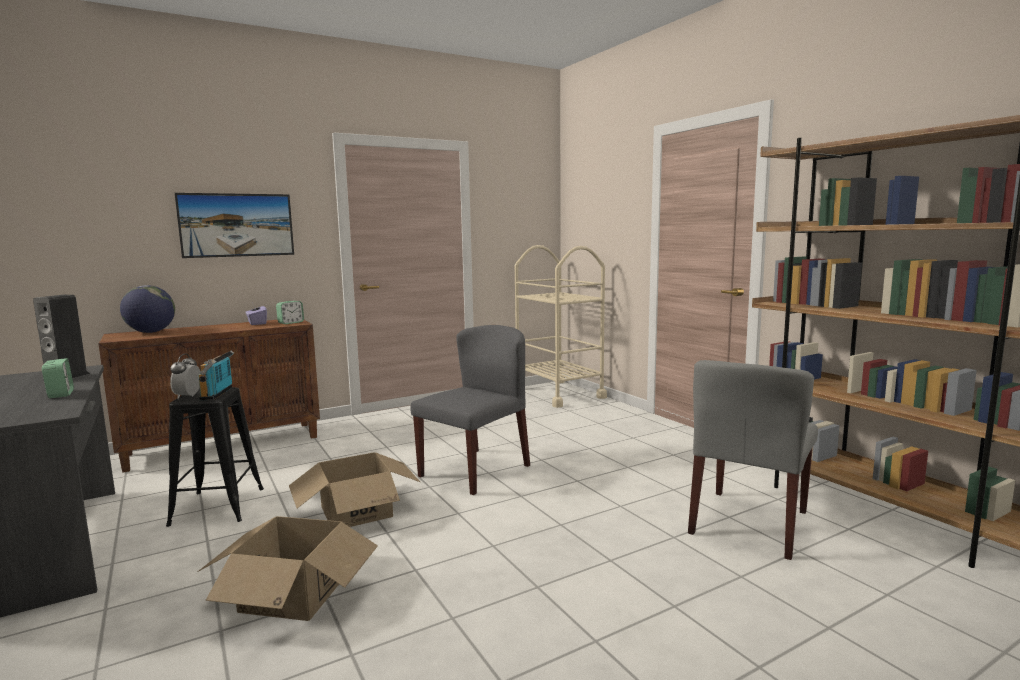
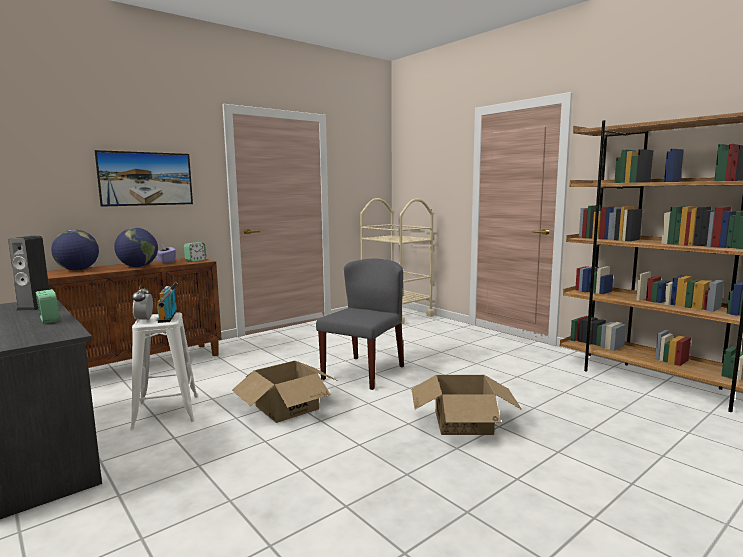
camera: 10 degrees left, 0 degrees up
(218, 329) = (138, 267): none -> globe
(218, 506) = (166, 411): black stool -> white stool
(293, 593) = (273, 469): cardboard box -> cardboard box (463, 422)
(749, 523) = (580, 395): grey chair -> none

